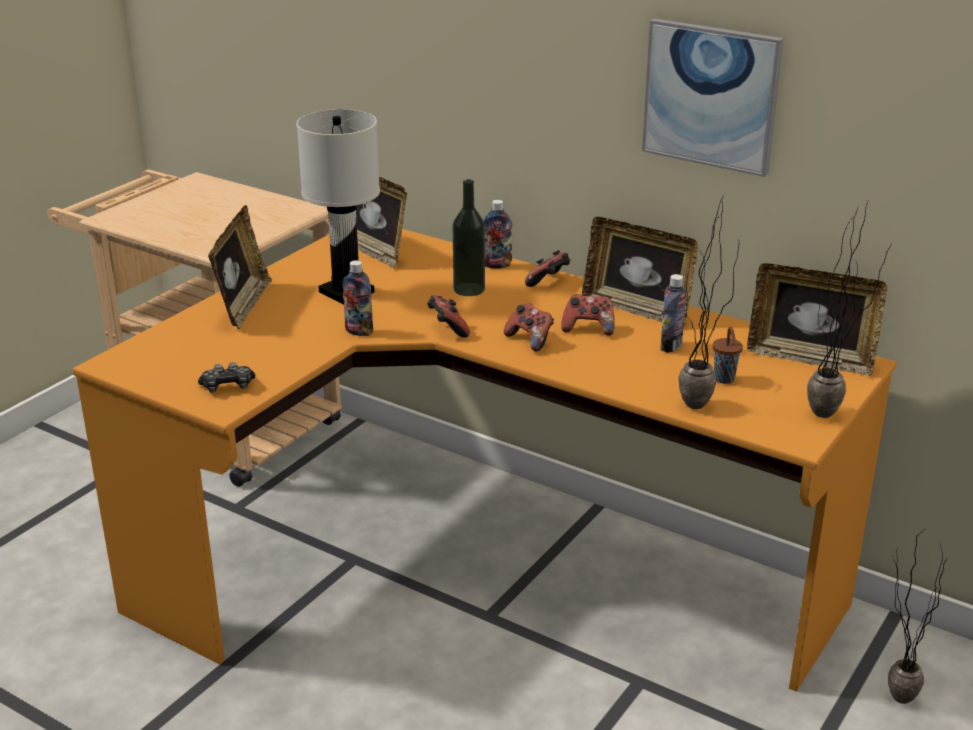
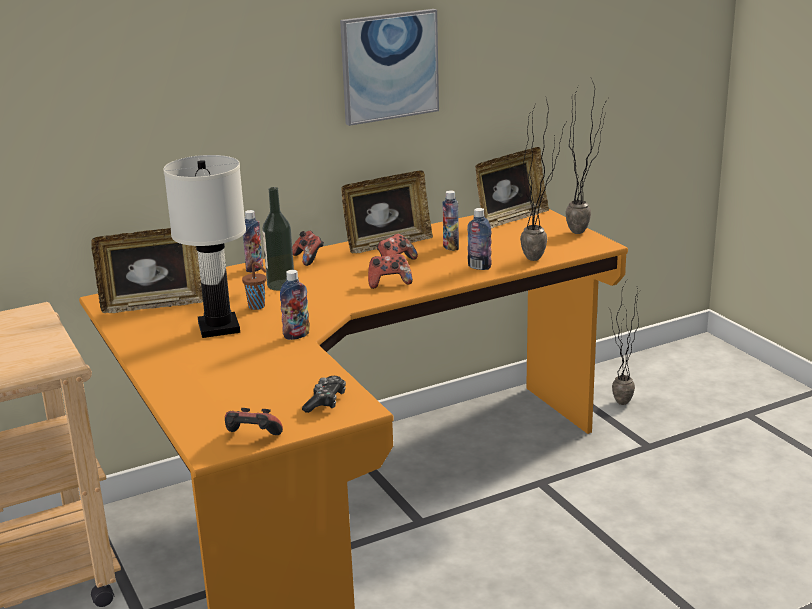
camera: 60 degrees left, 5 degrees down
(243, 306) = (181, 372): picture frame -> none
(447, 329) = (336, 305): game controller -> game controller (252, 439)
(631, 378) = (479, 267): none -> bottle
(724, 380) = (510, 244): brown cup -> brown cup (257, 307)

